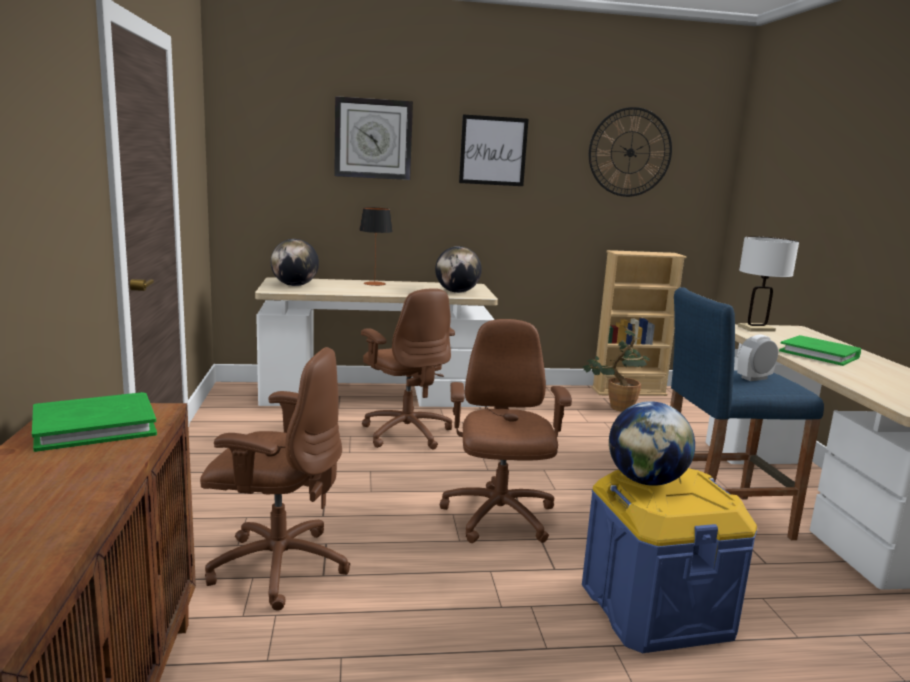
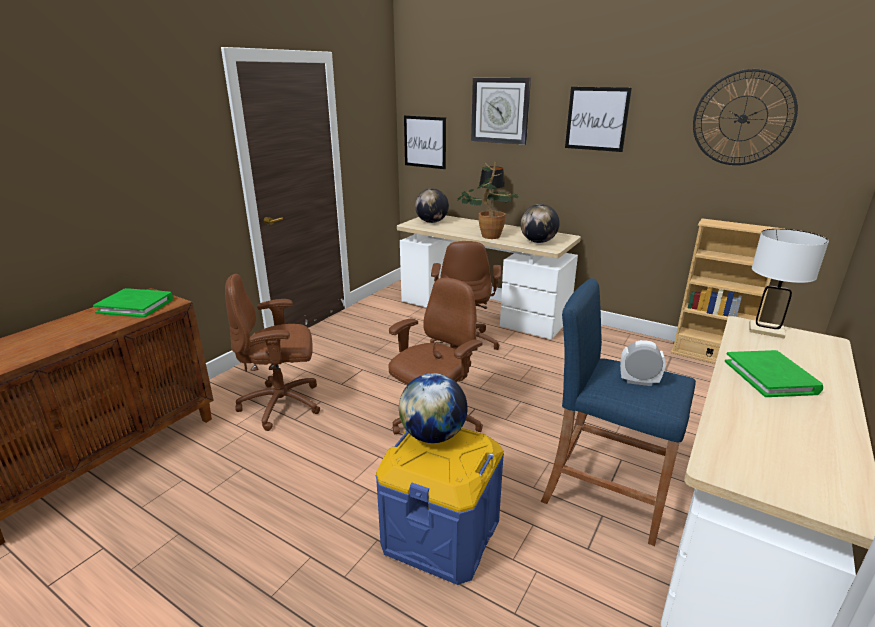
camera: 40 degrees right, 10 degrees up
(258, 179) = (425, 142): none -> picture
(277, 566) = (283, 404): brown office chair -> brown office chair turned 120 degrees clockwise
(615, 407) = (669, 368): potted plant -> potted plant (487, 235)

